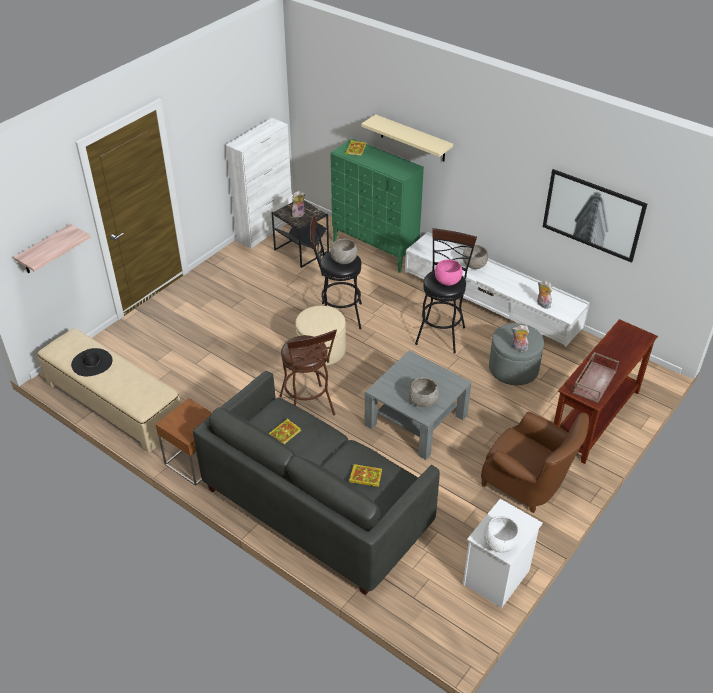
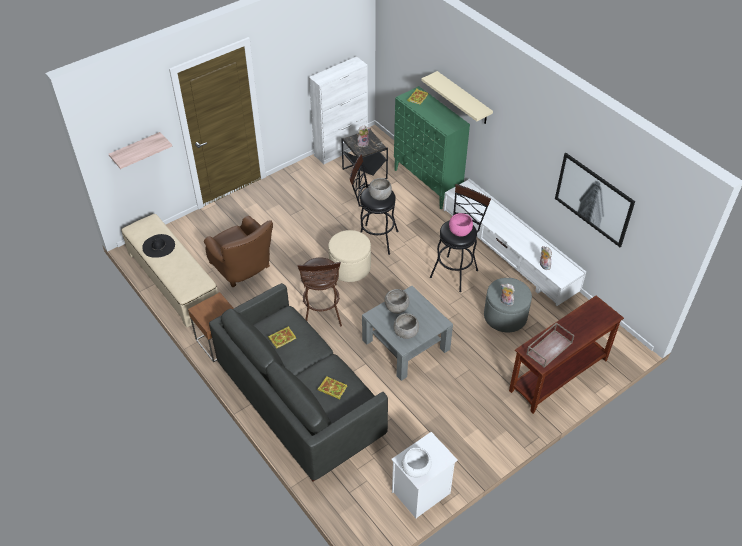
camera: 15 degrees right, 5 degrees up
(474, 265) = (498, 218): grey bowl -> grey bowl (396, 308)
(528, 483) = (478, 419): brown armchair -> brown armchair (242, 268)

